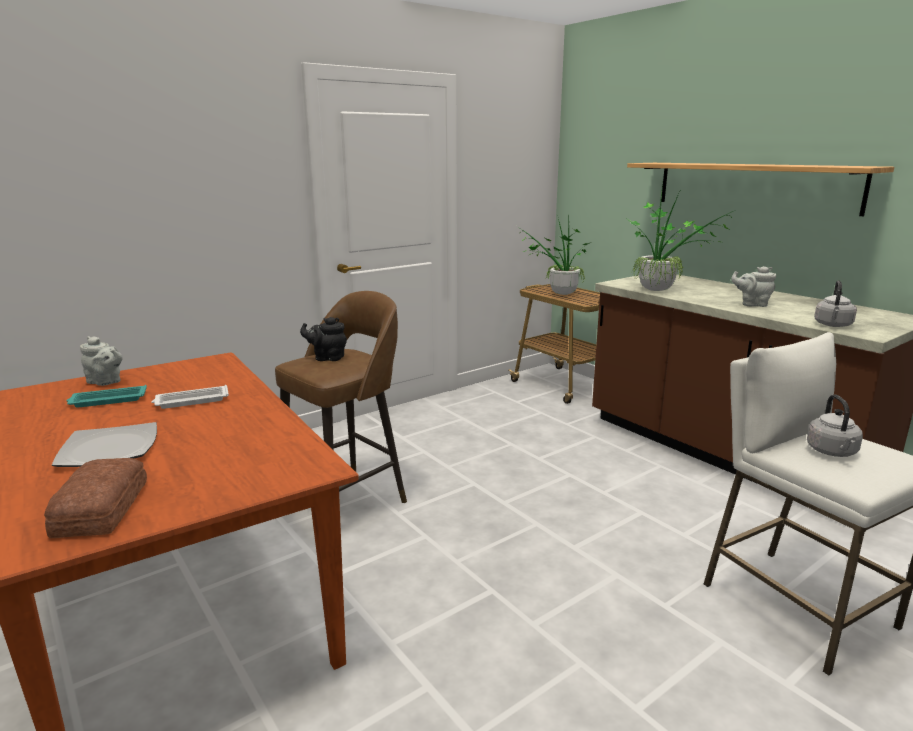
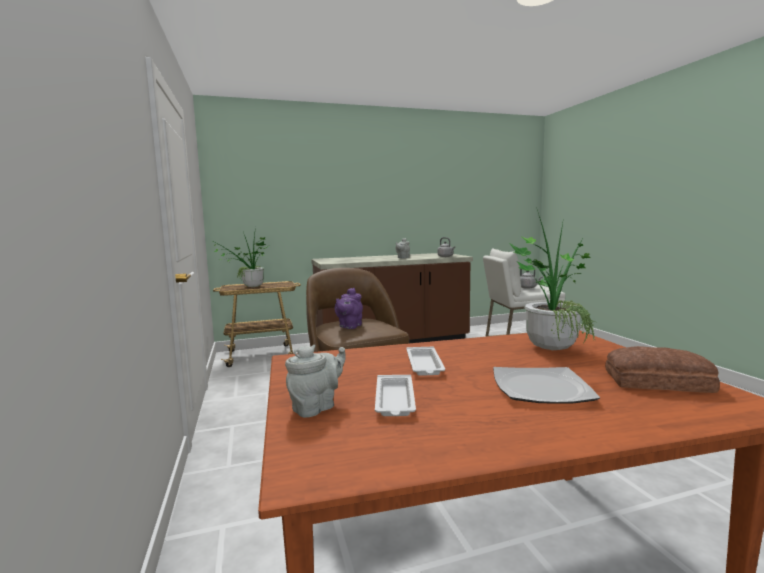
camera: 70 degrees left, 10 degrees down
(107, 400) = (394, 400): turquoise tray -> white tray
(327, 358) = (349, 326): black teapot -> purple teapot
(664, 290) = (357, 260): potted plant -> potted plant (551, 345)
(753, 186) = (357, 204): shelf -> none

